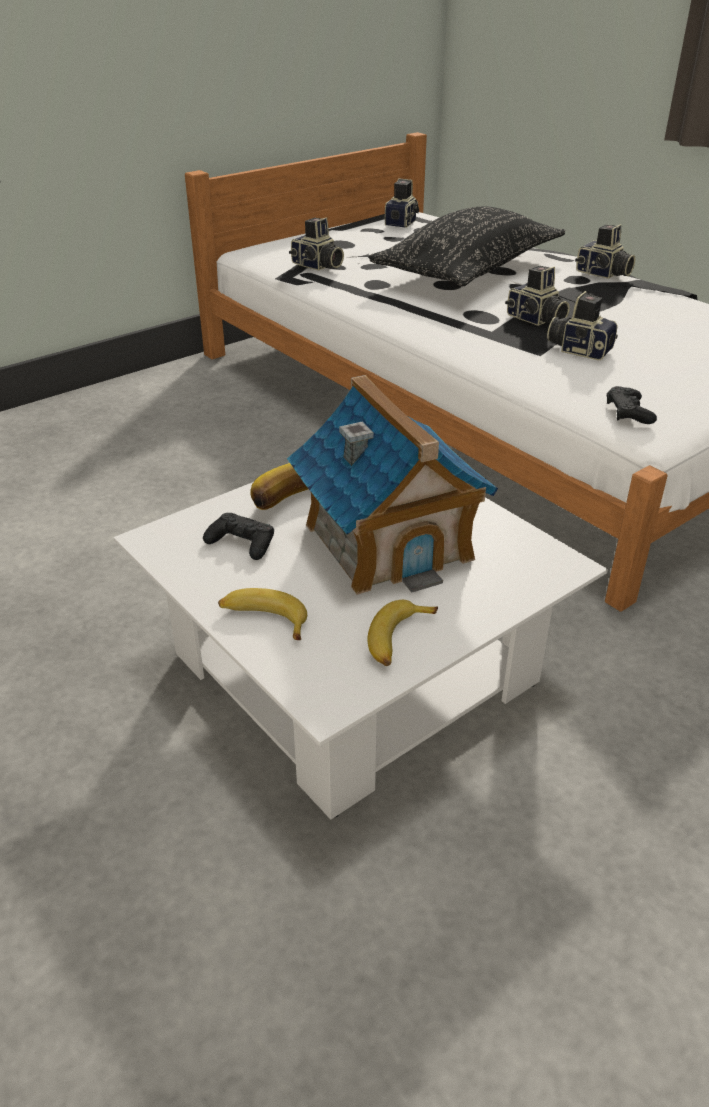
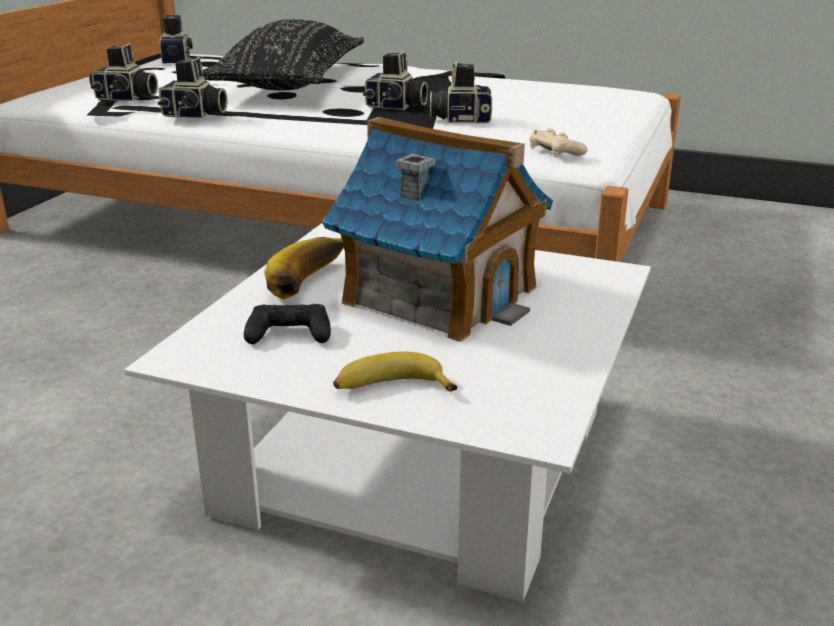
camera: 30 degrees left, 10 degrees down
(398, 640) = (543, 364): banana -> none
(603, 274) = (416, 70): camera -> camera (194, 115)
(628, 412) = (555, 151): black game controller -> beige game controller

